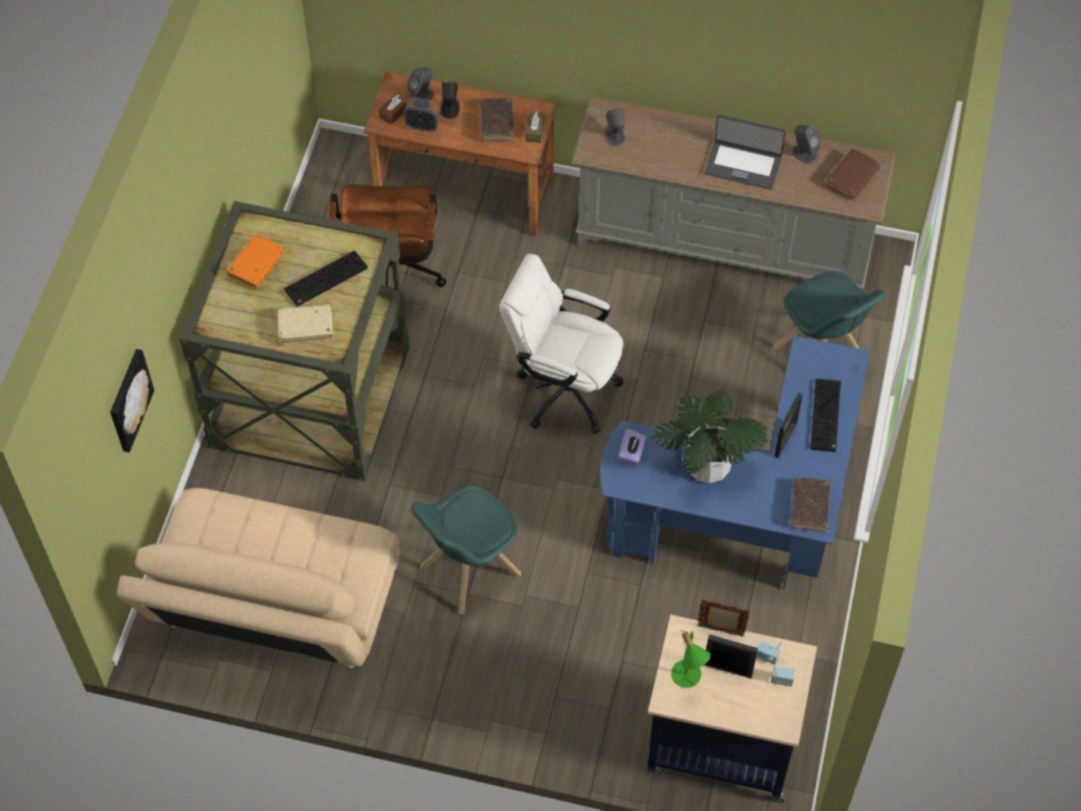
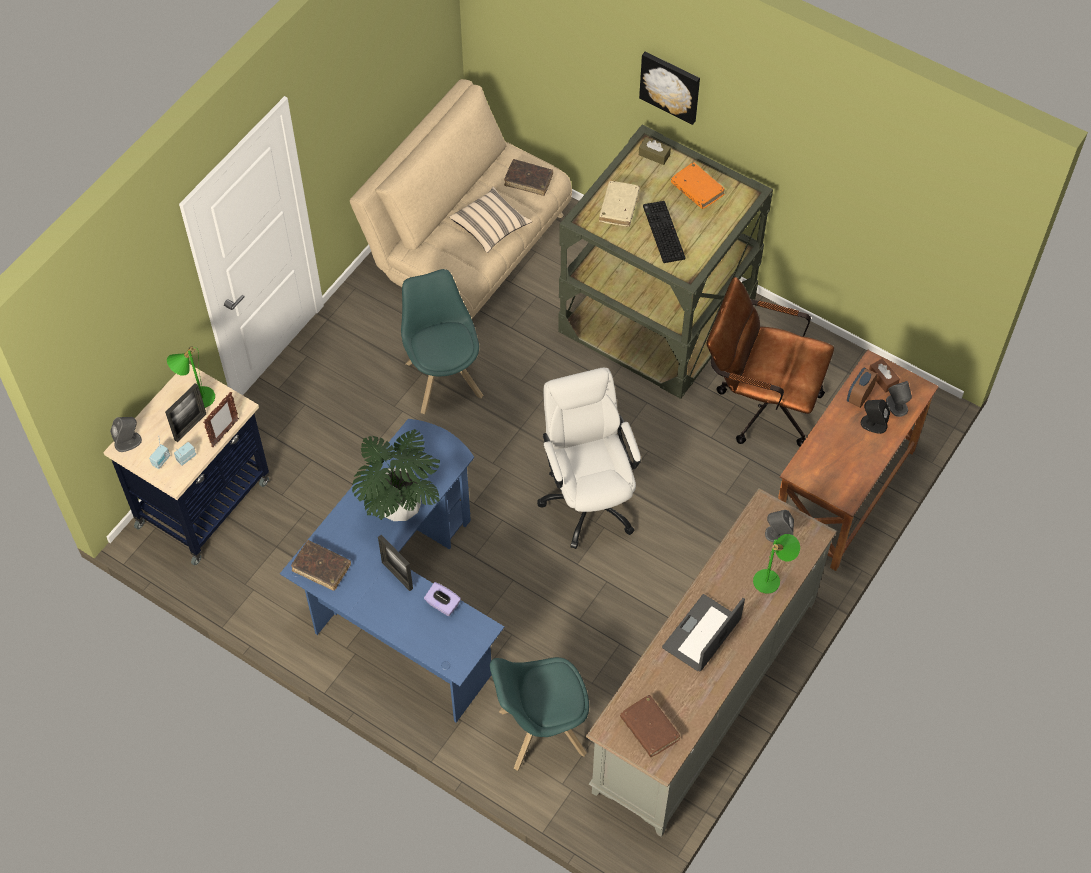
camera: 110 degrees right, 0 degrees up
(128, 400) = (573, 58): picture -> picture (670, 86)
(292, 535) = (490, 227): none -> beige pillow
(496, 123) = (842, 456): brown book -> brown book (528, 180)
(535, 131) = (822, 485): brown tissue box -> brown tissue box (654, 155)
(562, 391) = (588, 501): white office chair -> white office chair turned 60 degrees counterclockwise
(632, 453) = (437, 452): purple tissue box -> purple tissue box (442, 604)
(664, 129) = (771, 579): none -> green table lamp
(804, 154) = (697, 696): grey speaker -> grey speaker (128, 442)
(826, 417) = (405, 618): keyboard -> none

